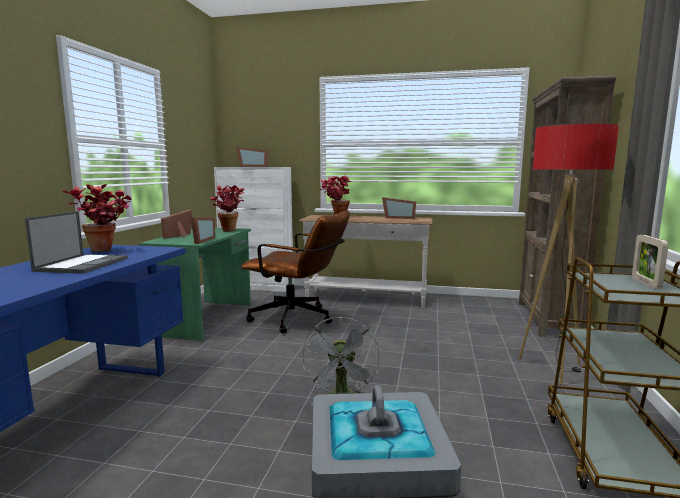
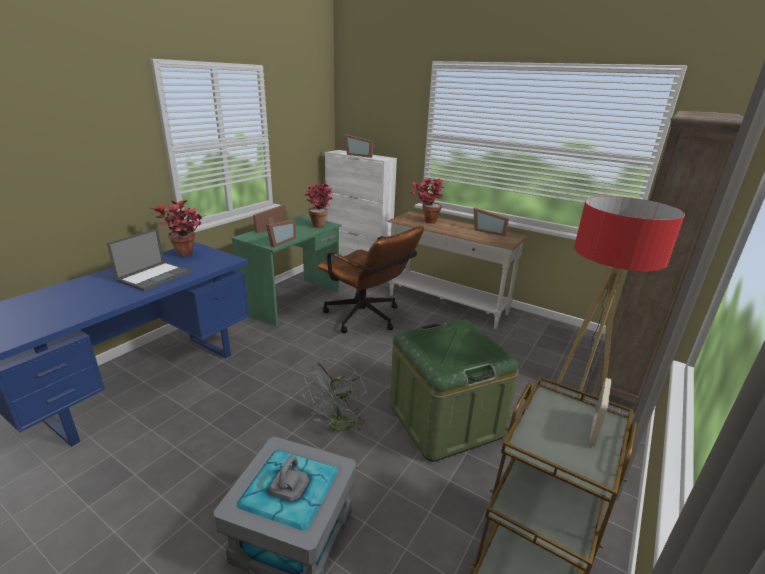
camera: 20 degrees right, 15 degrees up
(440, 376) = (445, 420): none -> green storage box

